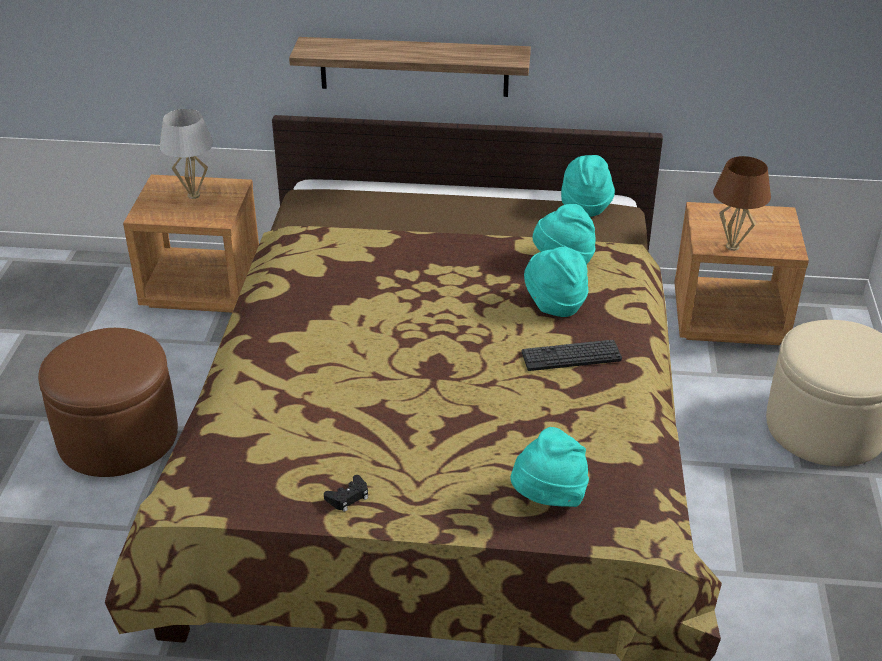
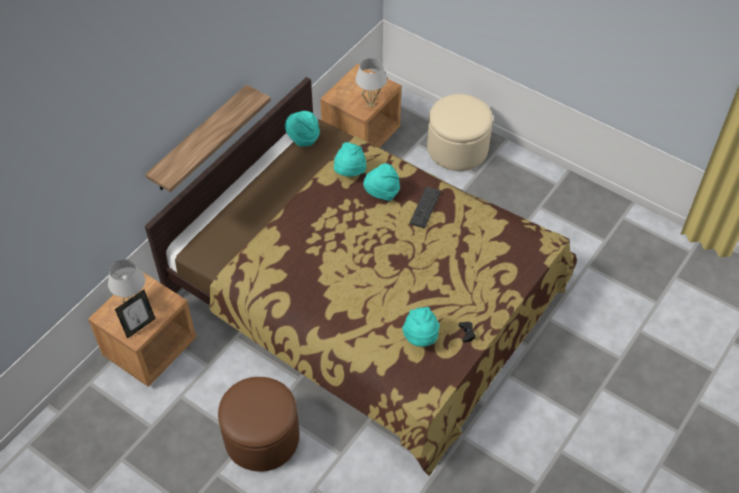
camera: 60 degrees left, 15 degrees up
(162, 211) = (139, 326): none -> picture frame
(548, 497) = (510, 263): turquoise hat -> turquoise hat (421, 337)
(732, 247) = (371, 104): brown table lamp -> white table lamp

